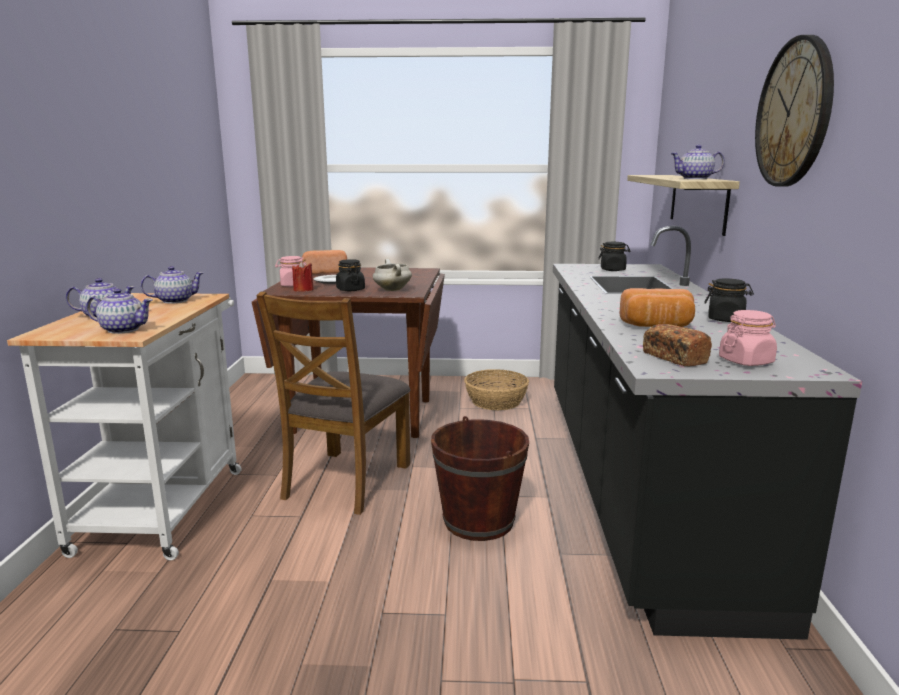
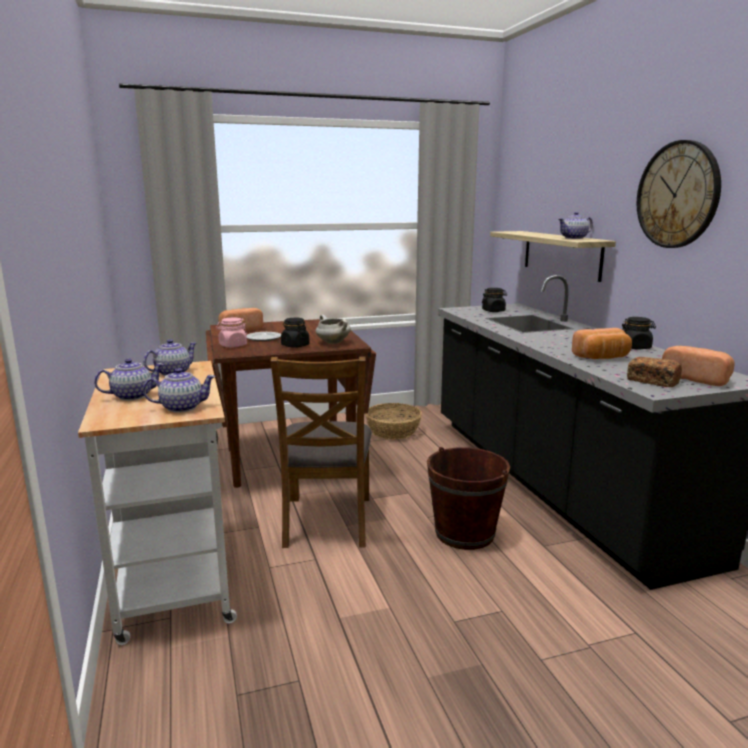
camera: 20 degrees left, 0 degrees up
(303, 290) = (252, 349): red candle -> none
(746, 361) = (697, 379): pink jar -> bread

